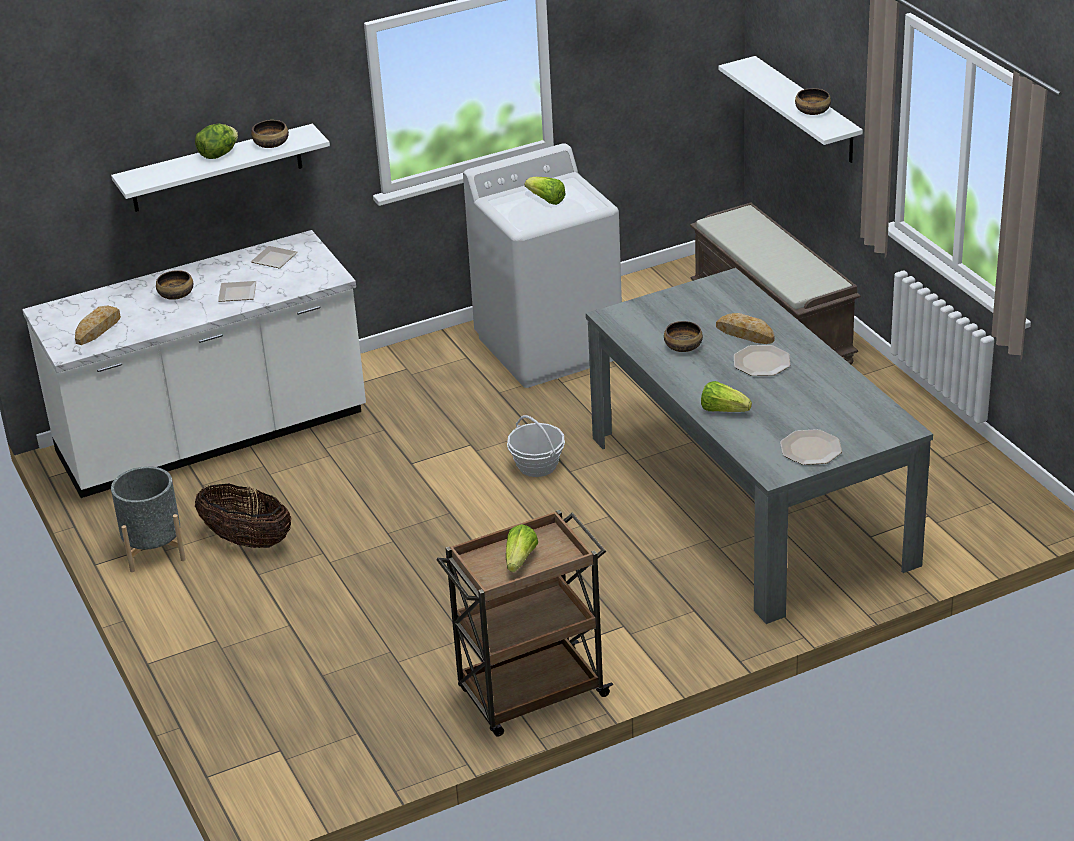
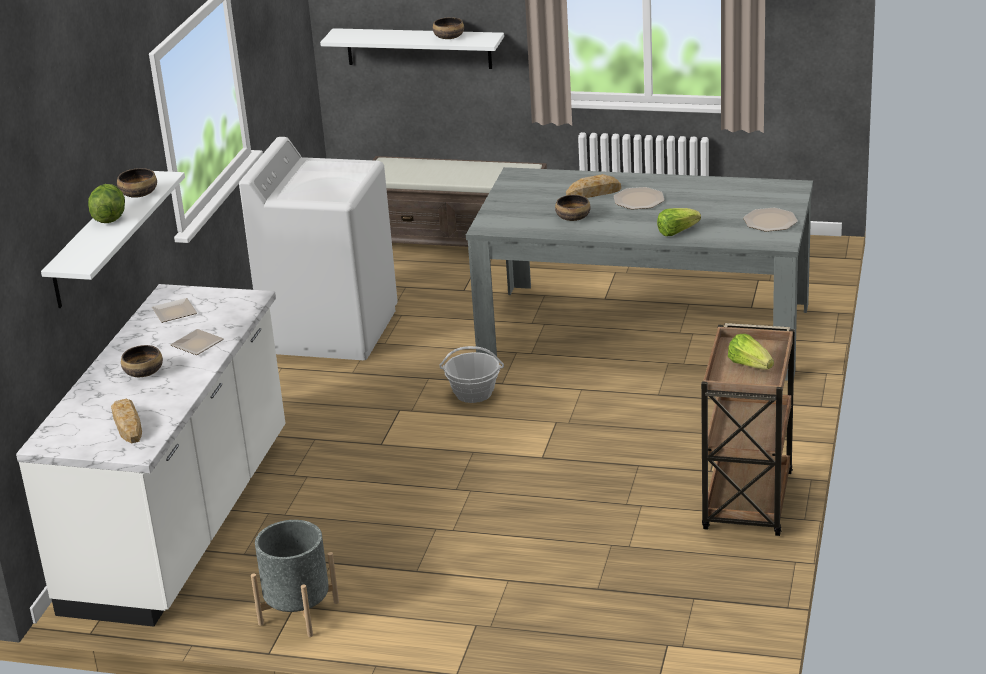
camera: 50 degrees left, 5 degrees down
(247, 540) = (360, 559): basket -> none
(546, 200) = (322, 179): lettuce -> none

